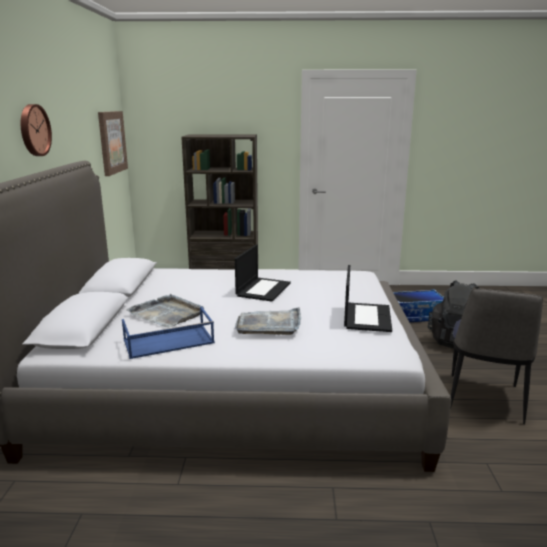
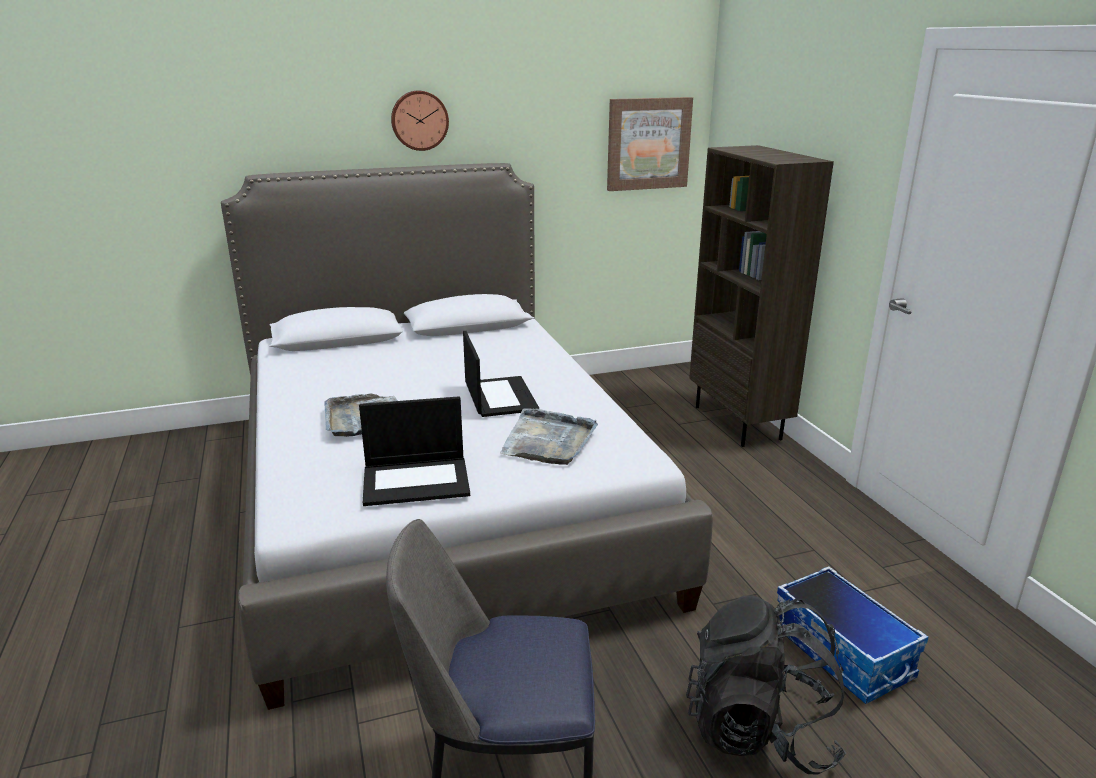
camera: 70 degrees right, 5 degrees up
(167, 313) = (385, 363): grey tray -> grey tray (548, 440)
(168, 342) = (306, 379): blue tray -> none
(263, 289) = (499, 396): laptop -> laptop turned 105 degrees counterclockwise

